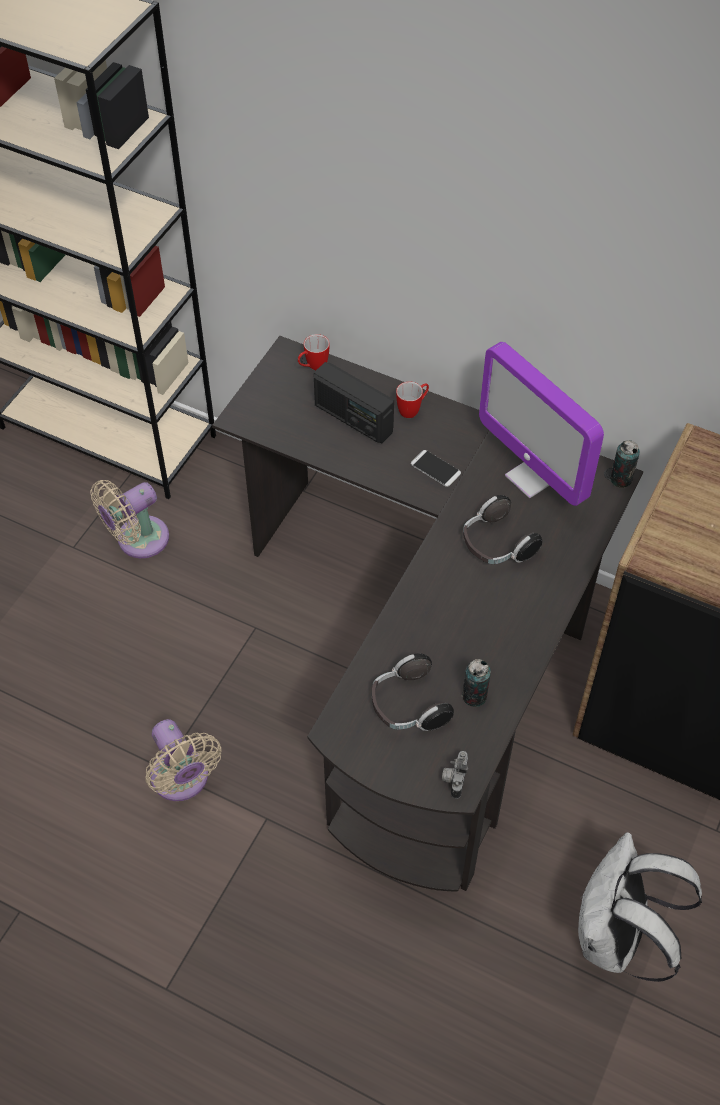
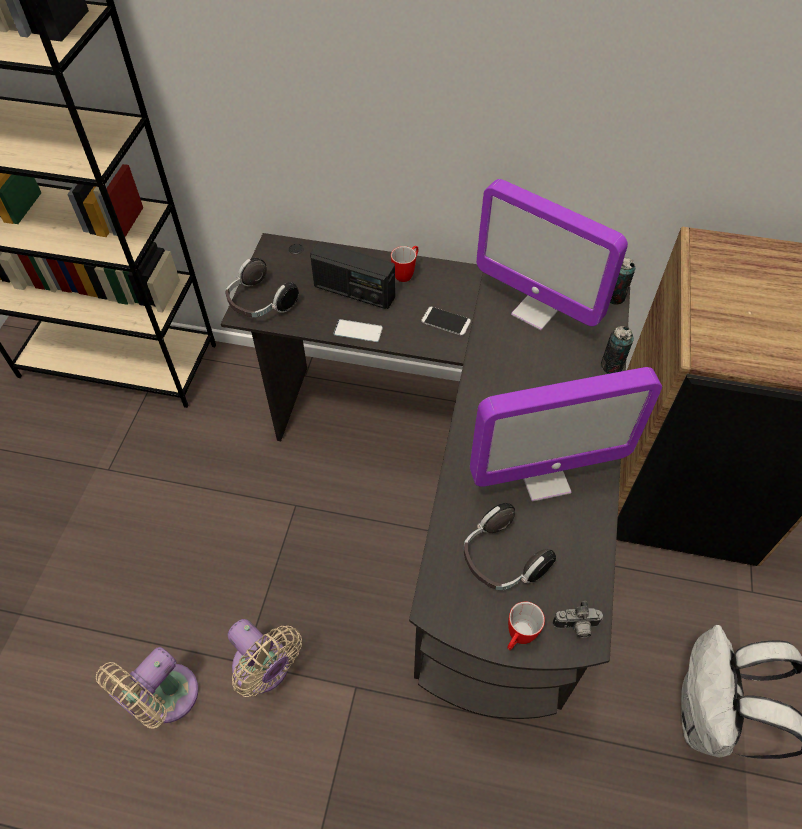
camera: 15 degrees left, 0 degrees up
(138, 540) = (167, 450): beige fan -> beige fan (164, 699)
(313, 367) = (302, 254): mug -> mug (517, 638)
(344, 460) = (358, 331): none -> phone
(454, 778) = (576, 627): camera -> camera turned 90 degrees counterclockwise
(474, 696) = (563, 533): can -> can (611, 366)
(475, 643) = (543, 478): none -> monitor
(496, 545) = (527, 379): headphones -> headphones (260, 303)

